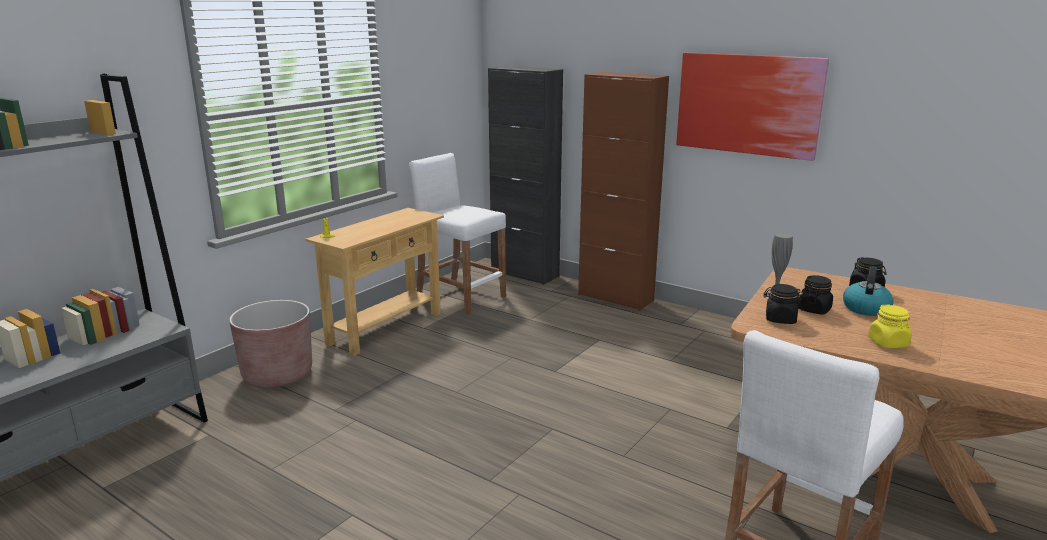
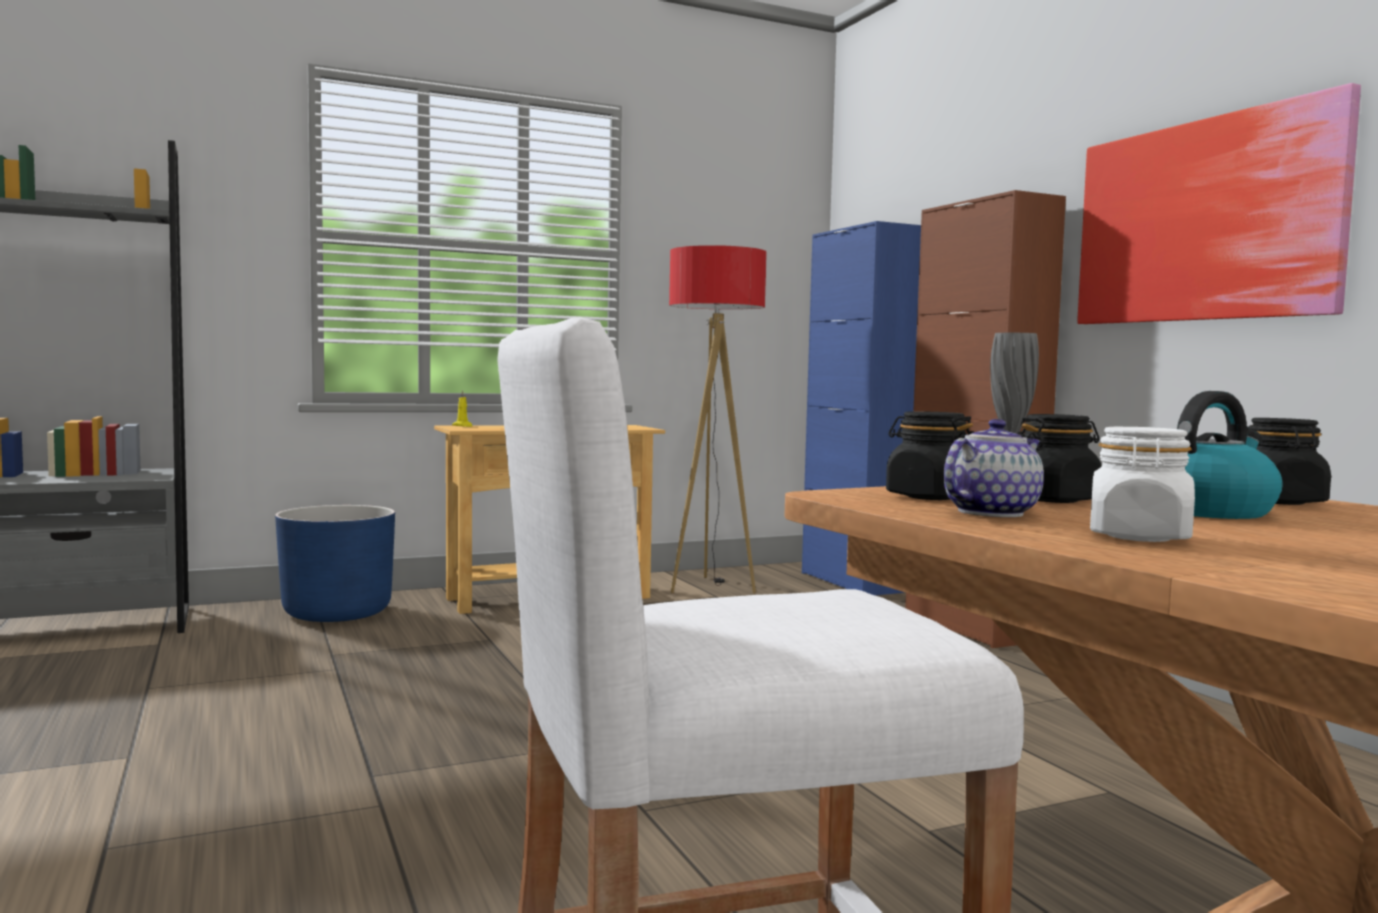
camera: 30 degrees right, 15 degrees down
(277, 375) = (337, 612): brown planter -> blue planter
(460, 296) = (710, 588): white stool -> floor lamp
(525, 274) = (851, 582): black cabinet -> blue cabinet
(822, 332) = (989, 512): none -> teapot
(888, 343) = (1138, 537): yellow jar -> white jar

